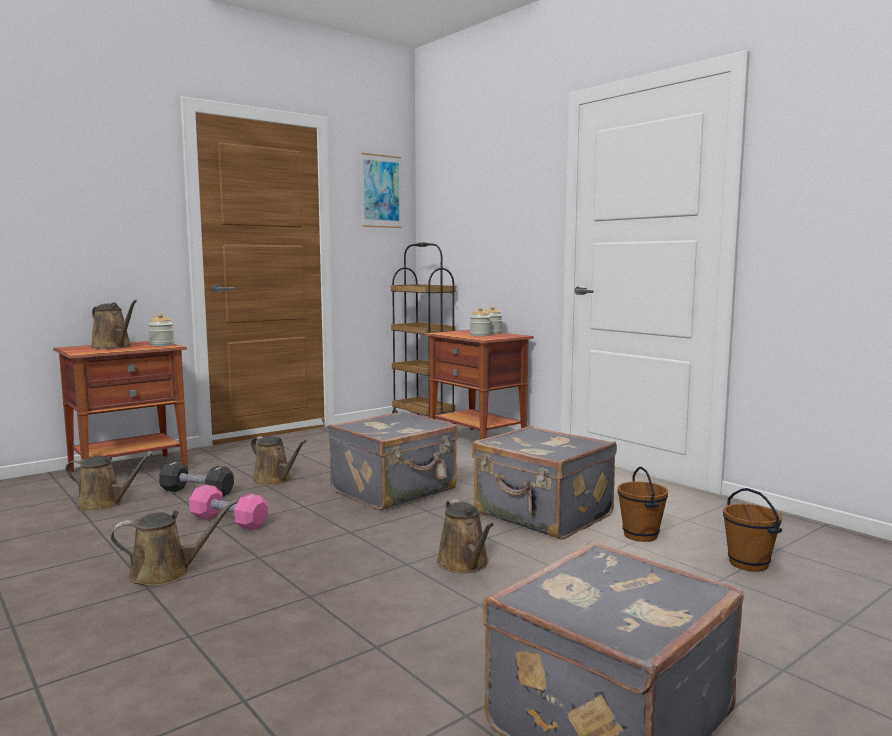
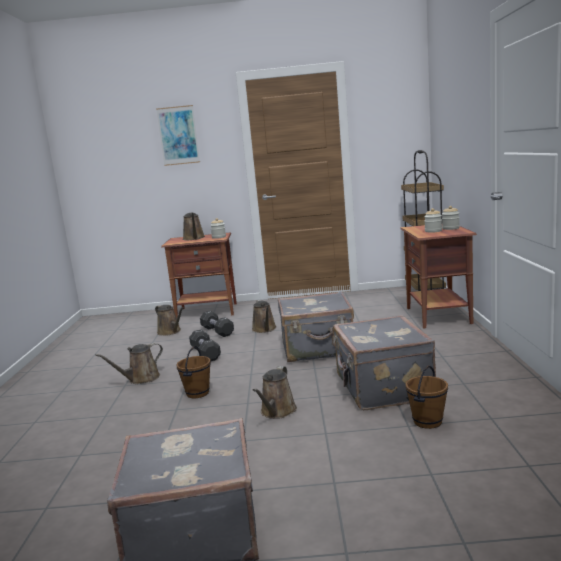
camera: 40 degrees right, 5 degrees up
(166, 573) = (141, 379): brown watering can -> brown watering can turned 120 degrees clockwise
(229, 521) = (205, 354): pink dumbbell -> black dumbbell
(381, 191) = (394, 110): picture -> picture (178, 135)
(749, 564) = (475, 469): brown bucket -> brown bucket (198, 393)

